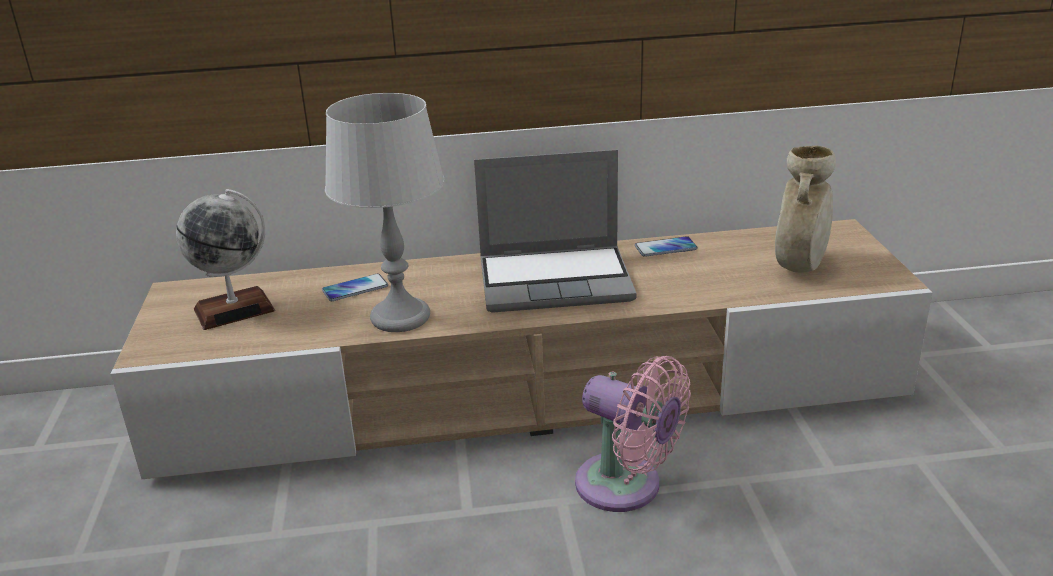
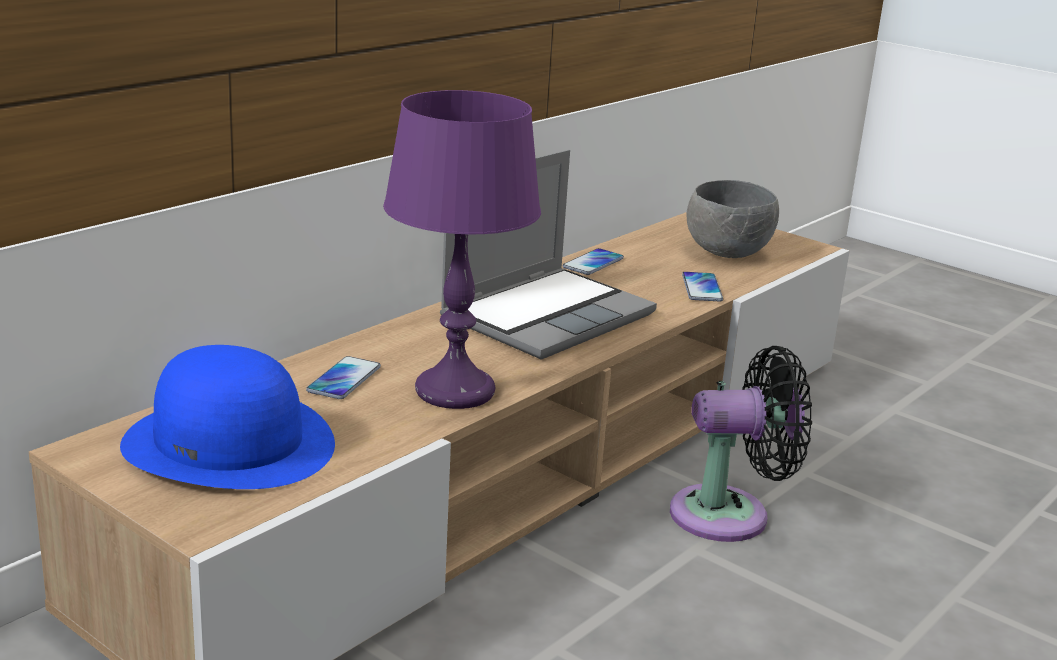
camera: 45 degrees left, 5 degrees down
(234, 310) = (230, 443): globe -> blue hat
(400, 317) = (453, 391): grey table lamp -> purple table lamp
(626, 487) = (730, 515): pink fan -> black fan
(717, 291) = (702, 288): none -> phone
(800, 267) = (729, 253): beige vase -> grey bowl

